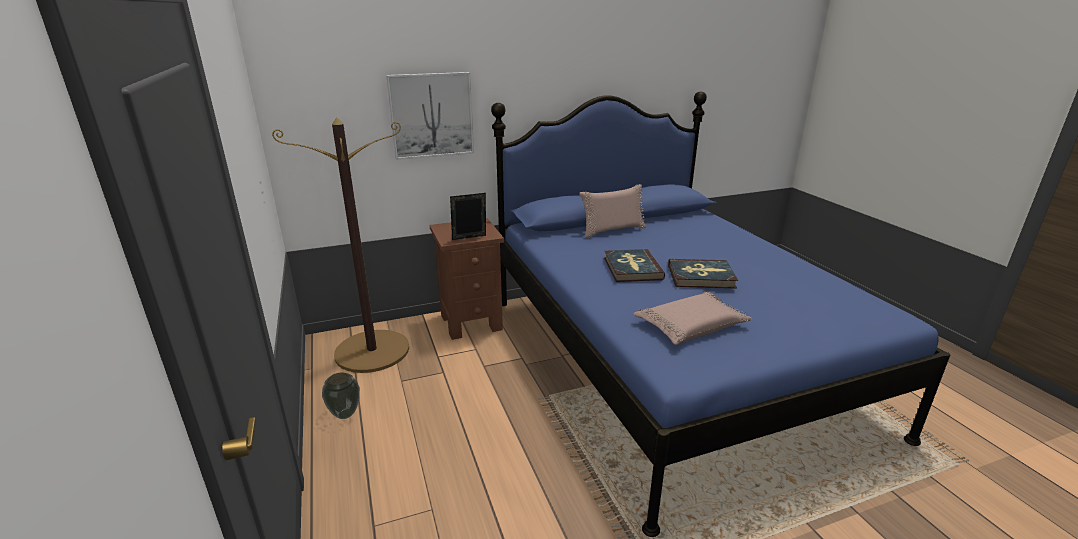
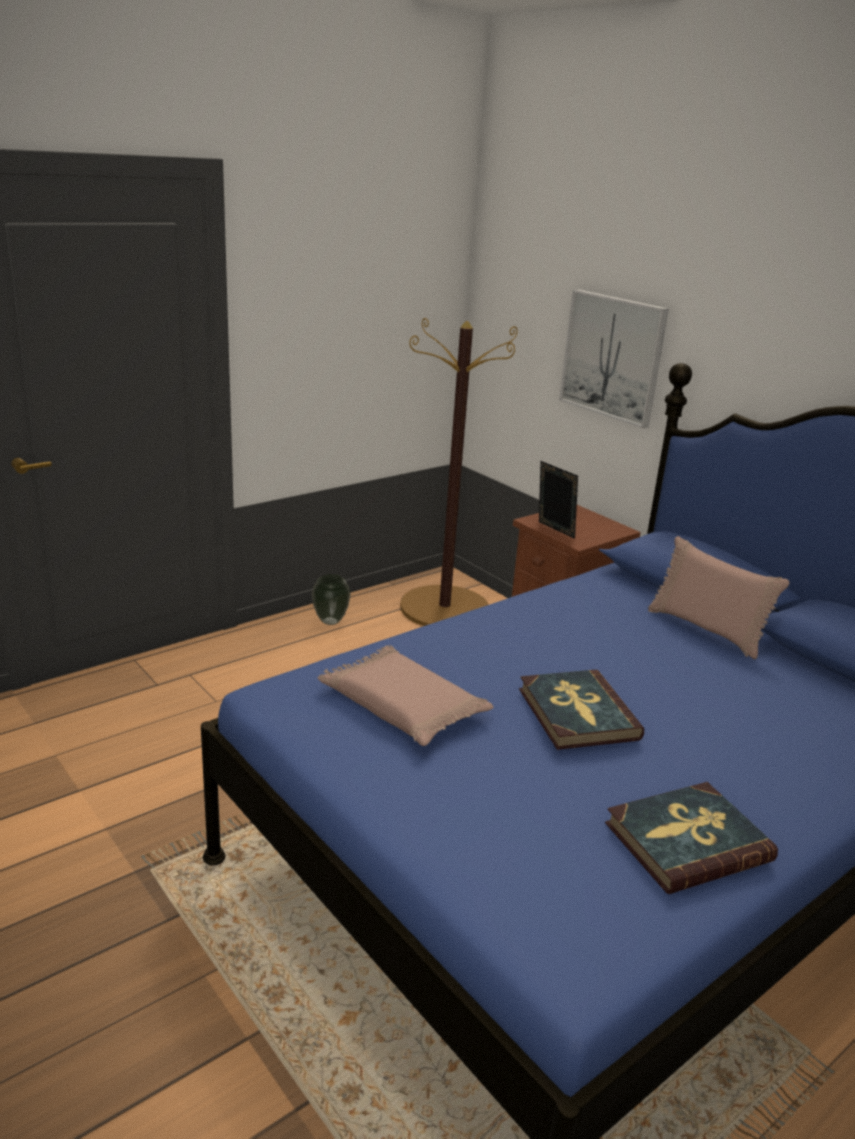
camera: 70 degrees right, 0 degrees up
(632, 268) = (560, 652): book -> book (687, 841)

